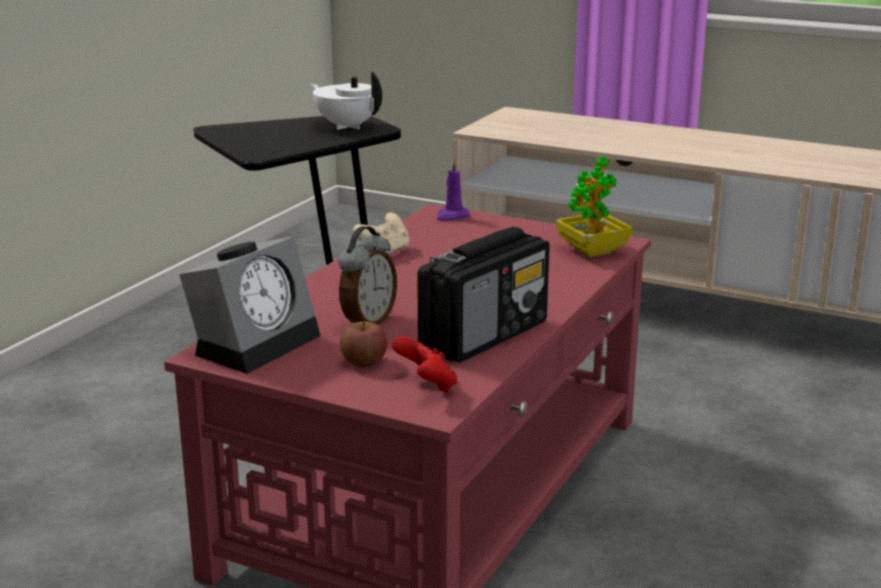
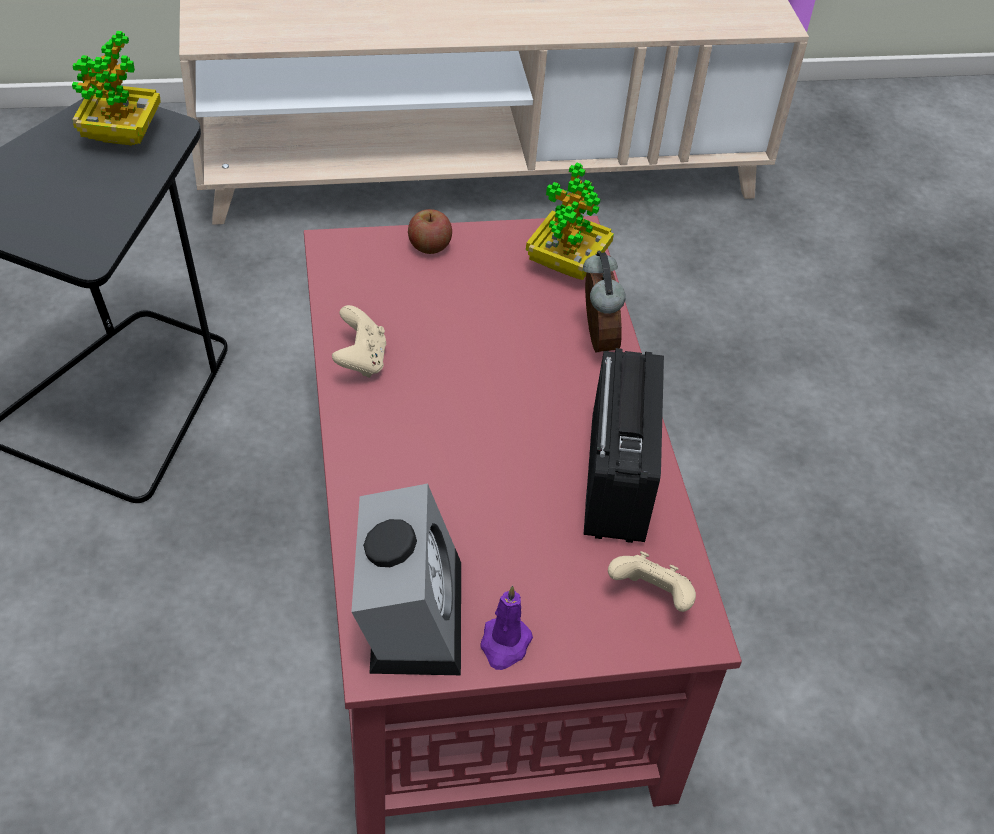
camera: 40 degrees left, 25 degrees up
(347, 126) = (121, 135): white teapot -> potted plant
(364, 362) = (552, 587): apple -> apple (429, 246)
(367, 322) = (481, 510): alarm clock -> alarm clock (595, 340)
(427, 386) = (651, 596): red game controller -> beige game controller
(452, 216) = (358, 250): purple candle -> purple candle (504, 645)

